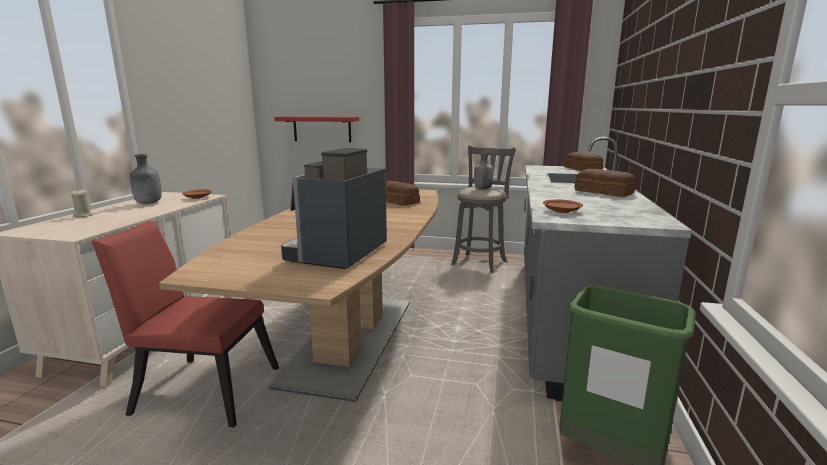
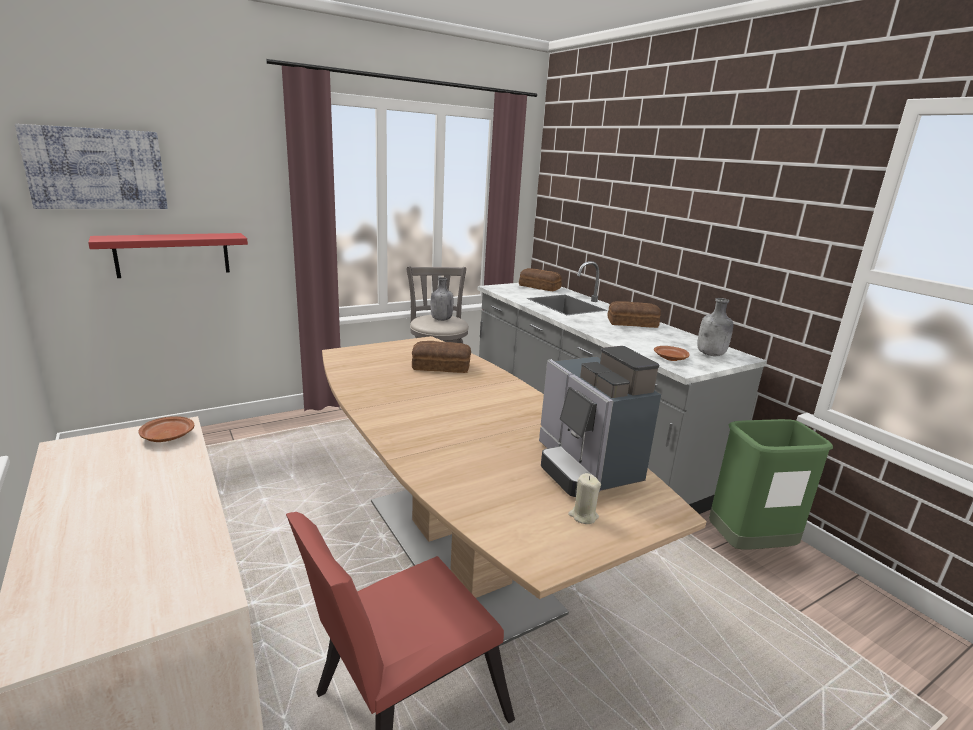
camera: 45 degrees left, 5 degrees up
(83, 215) = (57, 555): beige candle -> beige candle (583, 516)
(148, 203) = (105, 478): grey bottle -> grey bottle (711, 354)
(290, 79) = (97, 169): none -> picture

